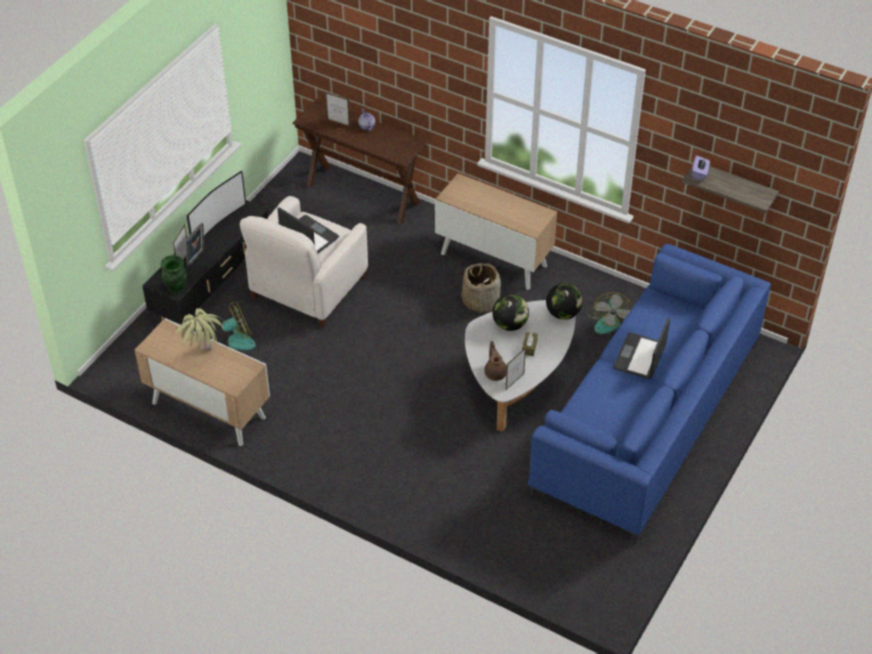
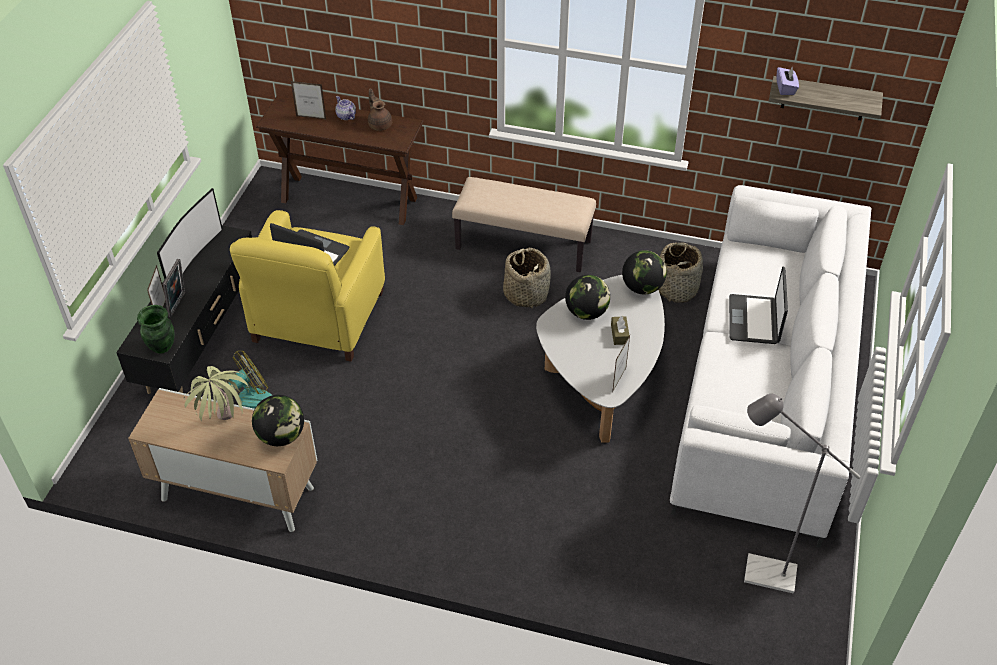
camera: 15 degrees left, 0 degrees up
(242, 370) = (281, 436): none -> globe
(308, 288) = (318, 317): white armchair -> yellow armchair
(494, 259) = (524, 244): cabinet -> beige bench
(495, 373) = (592, 373): brown teapot -> brown teapot (380, 124)
(581, 550) = (759, 572): none -> grey floor lamp
(608, 320) = (676, 288): fan -> basket
(647, 416) = (765, 389): blue sofa -> white sofa

